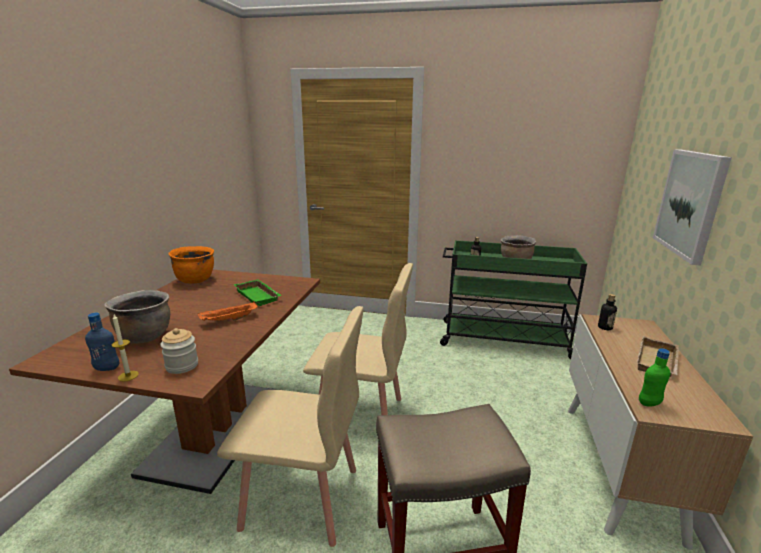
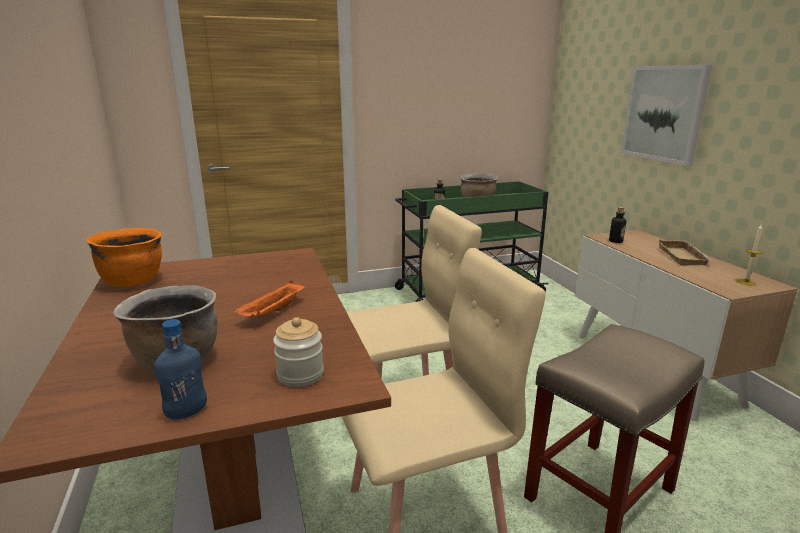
camera: 30 degrees left, 0 degrees up
(128, 376) = (240, 410): candle -> candle (746, 282)
(259, 296) = (267, 279): green tray -> none
(649, 403) = (720, 286): green bottle -> none

